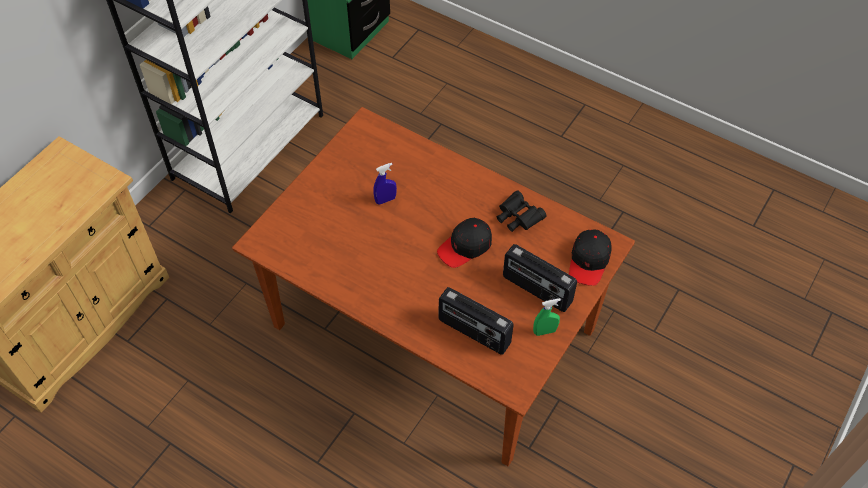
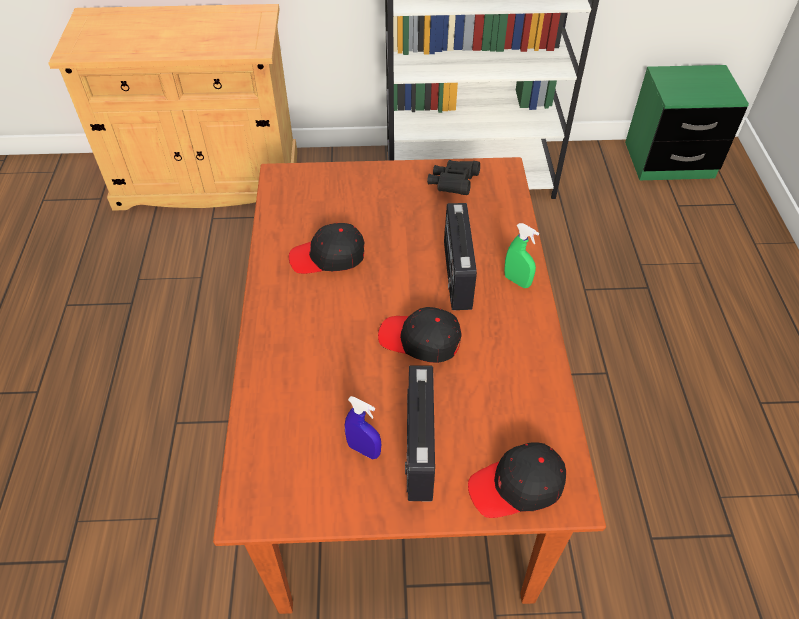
camera: 55 degrees right, 5 degrees down
(360, 256) = (328, 257): none -> black cap
(385, 200) = (419, 237): blue spray bottle -> blue spray bottle (364, 450)
(473, 332) = (302, 416): radio -> radio (456, 275)
(518, 218) = (510, 368): black binoculars -> black binoculars (453, 185)
(544, 331) = (361, 494): green spray bottle -> green spray bottle (517, 281)

